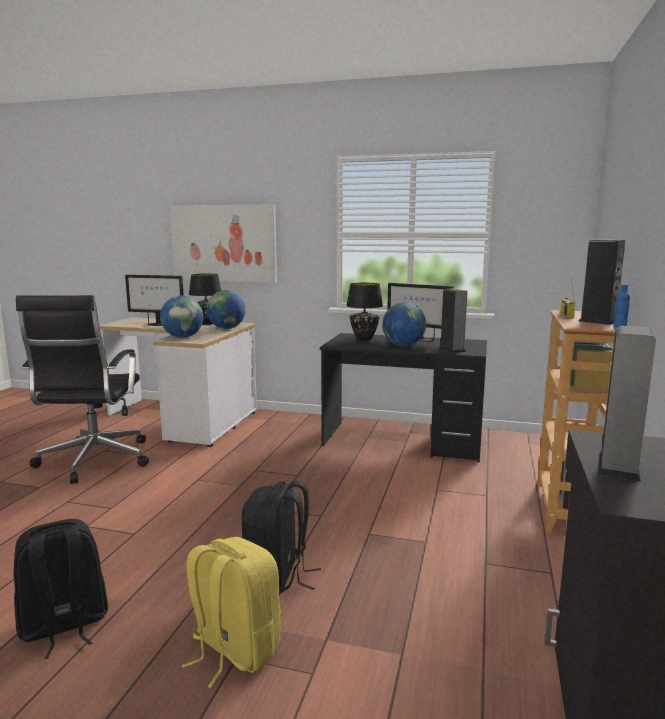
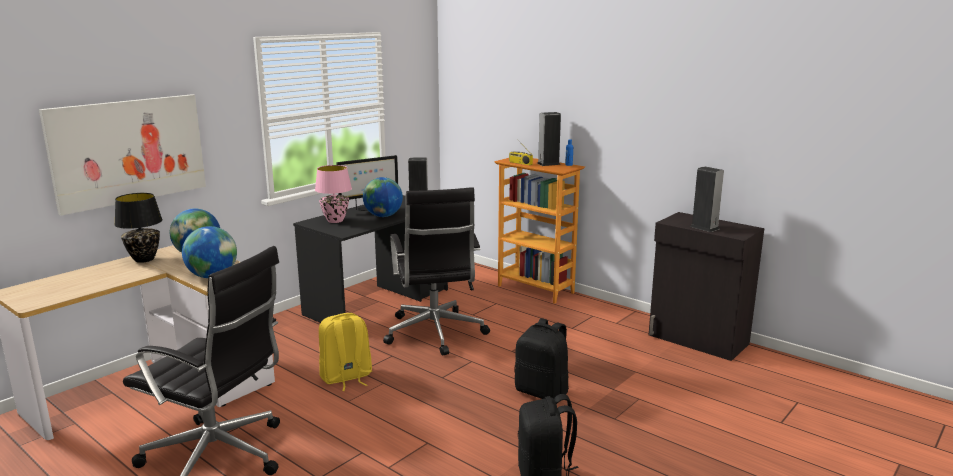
camera: 65 degrees left, 5 degrees up
(157, 324) = (95, 281): monitor -> none
(234, 651) = (608, 418): yellow backpack -> yellow backpack (346, 378)
(364, 338) = (335, 220): black table lamp -> pink table lamp
(365, 482) = (435, 333): none -> black office chair

